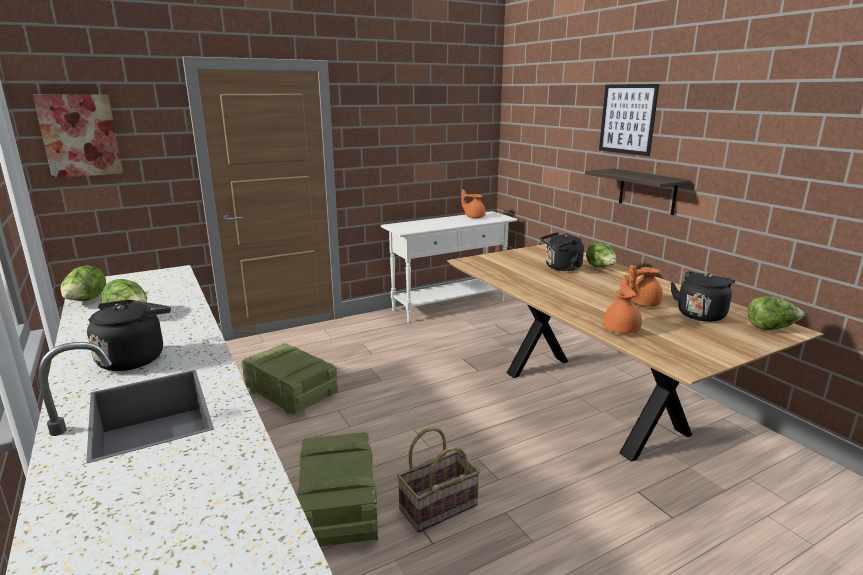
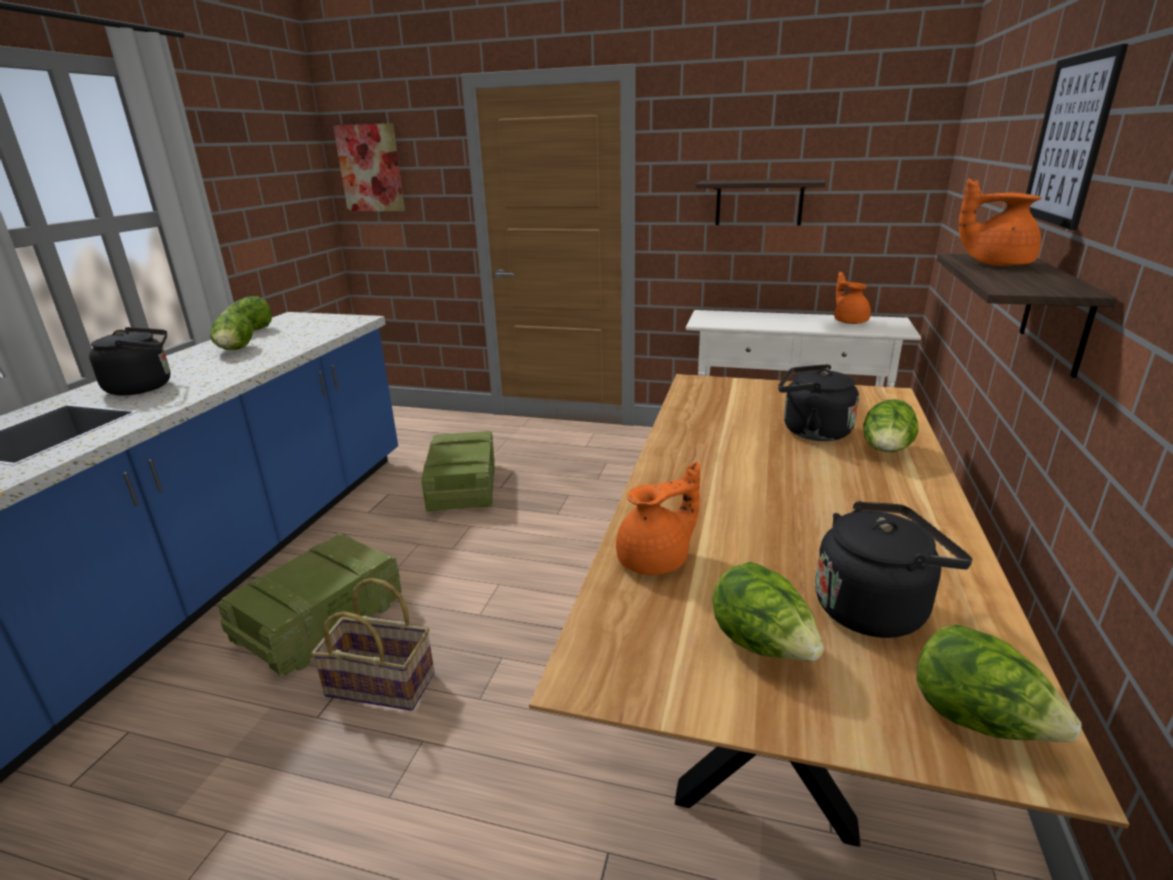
camera: 45 degrees right, 5 degrees up
(411, 151) = (759, 202): none -> shelf
(641, 303) = (802, 537): orange teapot -> orange teapot (995, 264)
(702, 336) = (762, 646): none -> lettuce

